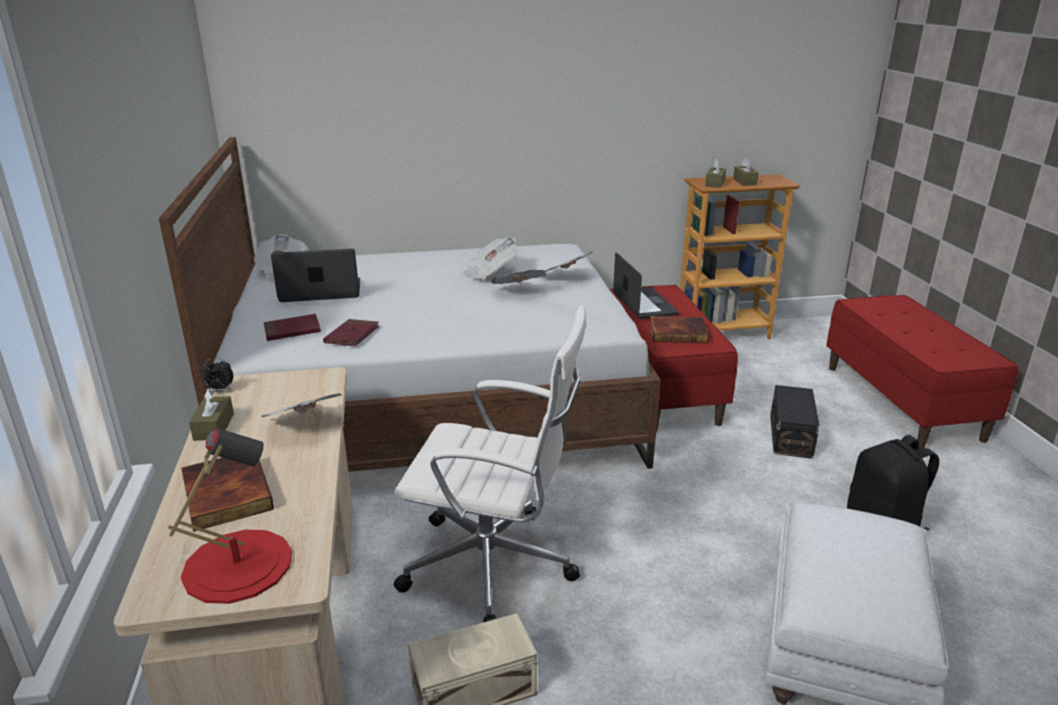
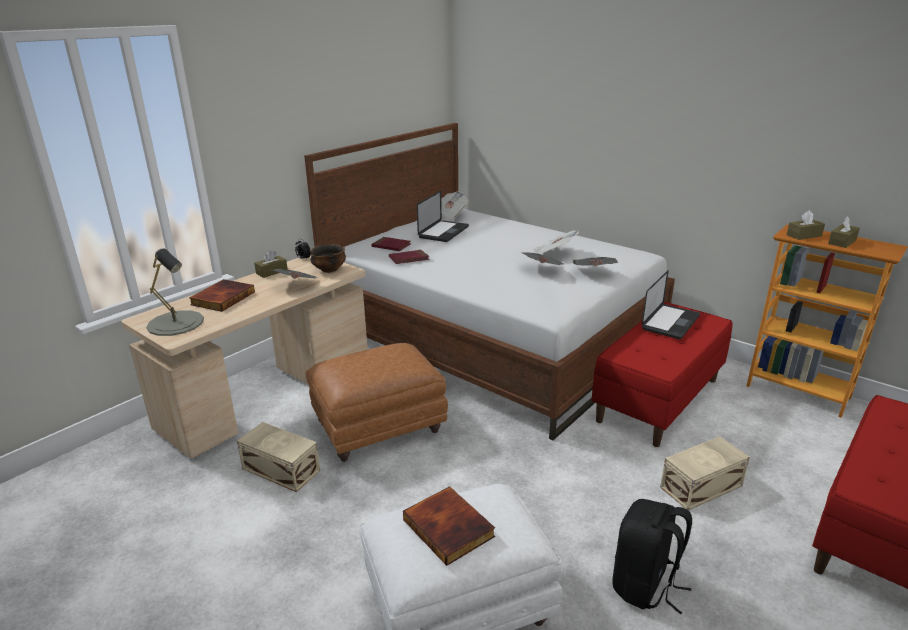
camera: 50 degrees right, 0 degrees up
(238, 565) = (175, 323): red table lamp -> grey table lamp
(297, 387) = (329, 270): none -> bowl
(320, 292) = (443, 232): laptop -> laptop turned 75 degrees clockwise
(494, 567) = (378, 429): white office chair -> brown ottoman
(678, 332) = (652, 350): book -> book (450, 527)
(792, 435) = (703, 487): black storage box -> beige storage box

